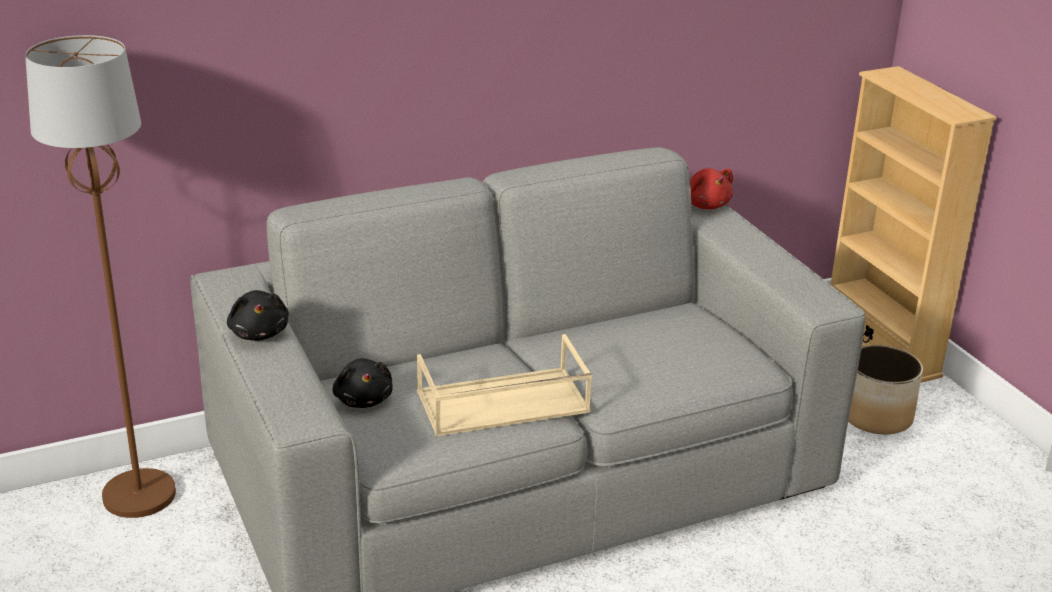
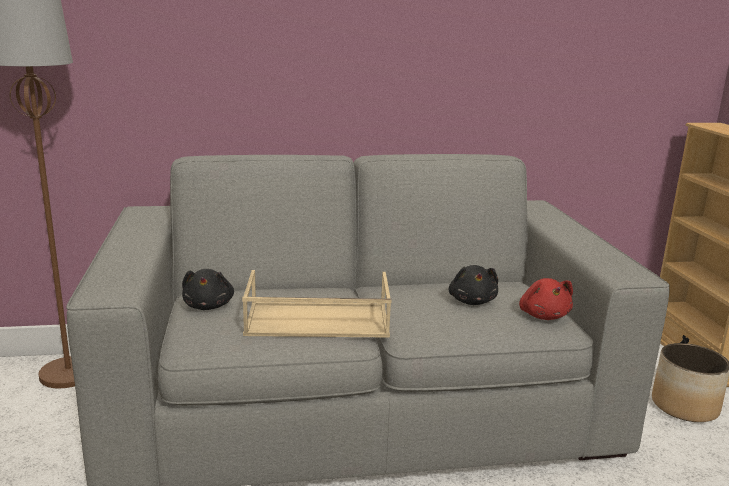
camera: 15 degrees right, 10 degrees down
(259, 333) = (134, 239): black plush toy -> black plush toy (472, 301)
(705, 205) = (543, 209): red plush toy -> red plush toy (543, 315)

